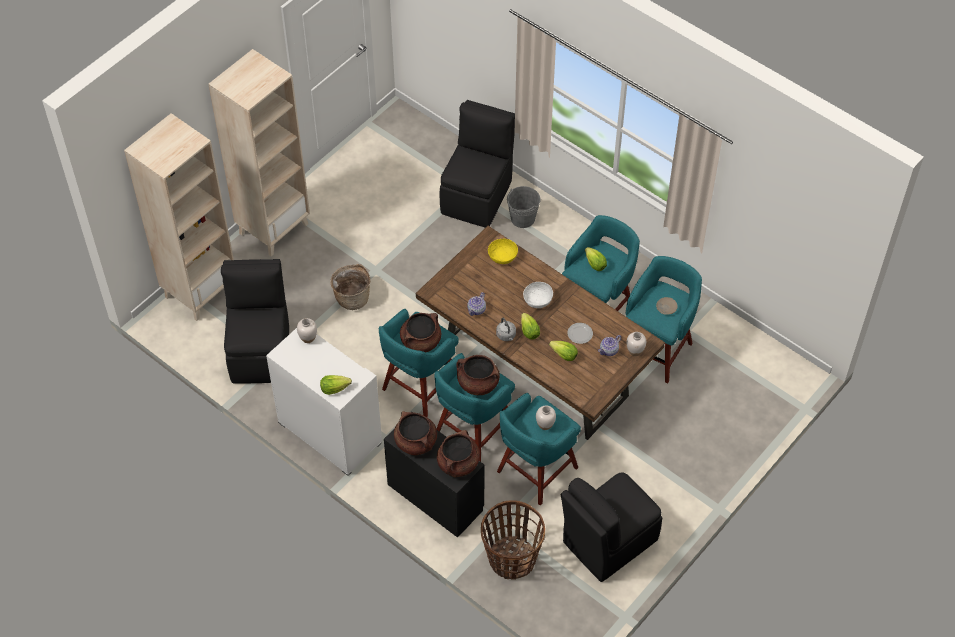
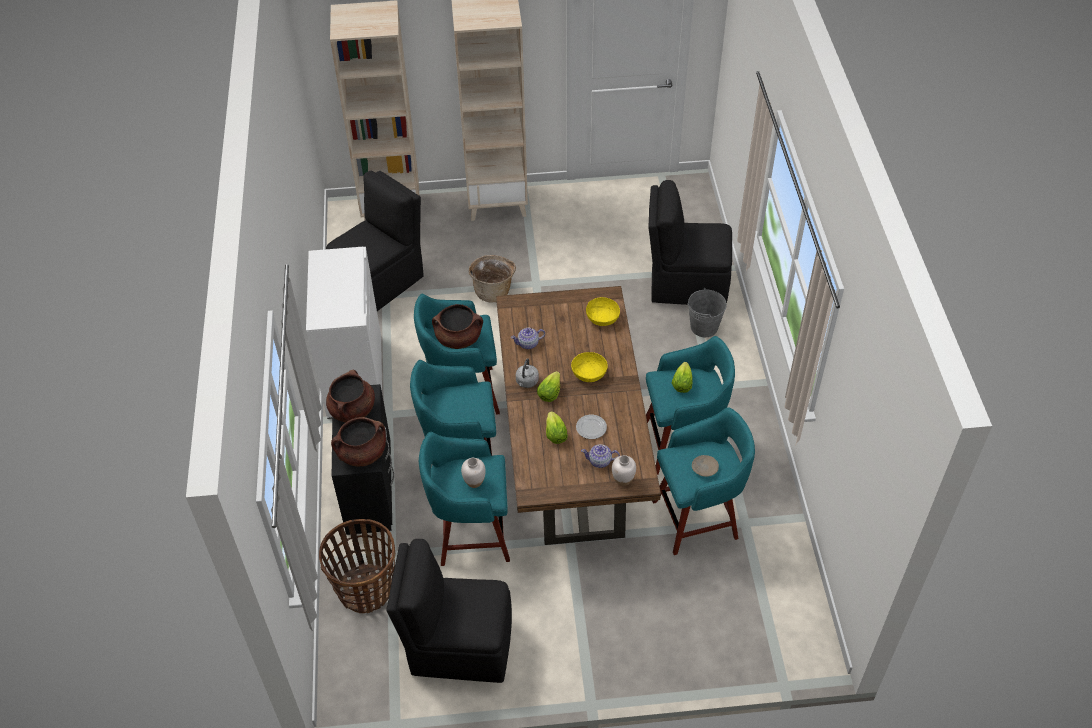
camera: 45 degrees right, 5 degrees down
(308, 338) = (353, 260): white vase -> none
(334, 388) = (323, 311): lettuce -> none
(477, 195) = (686, 284): black chair -> black chair turned 150 degrees counterclockwise
(478, 384) = (461, 405): brown cooking pot -> none
(538, 300) = (589, 374): white bowl -> yellow bowl

